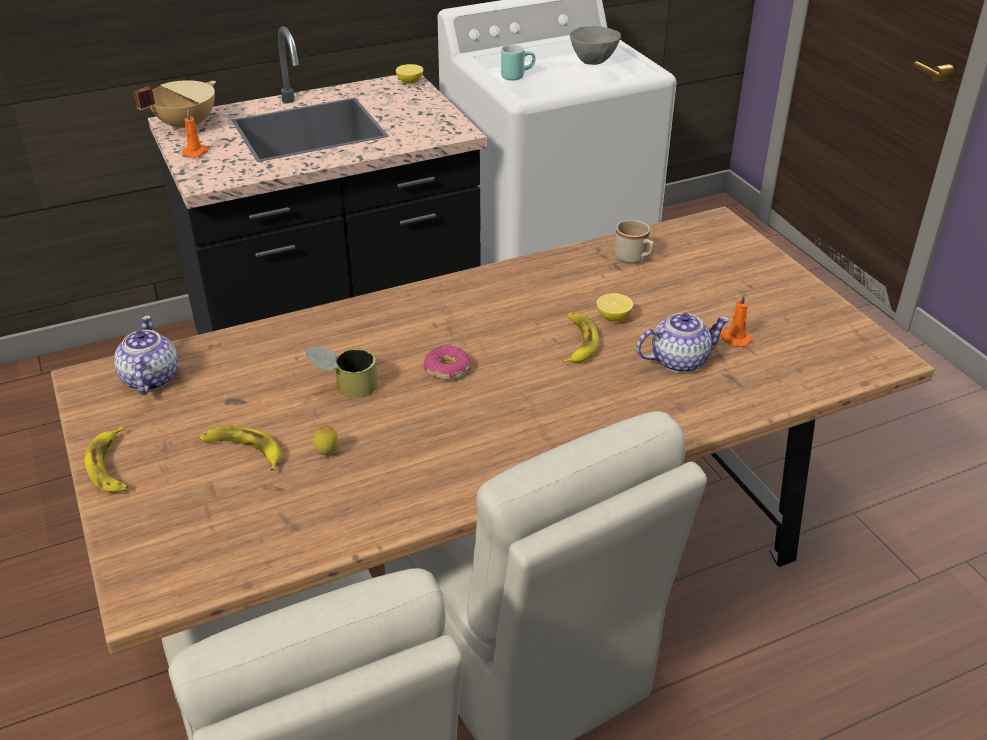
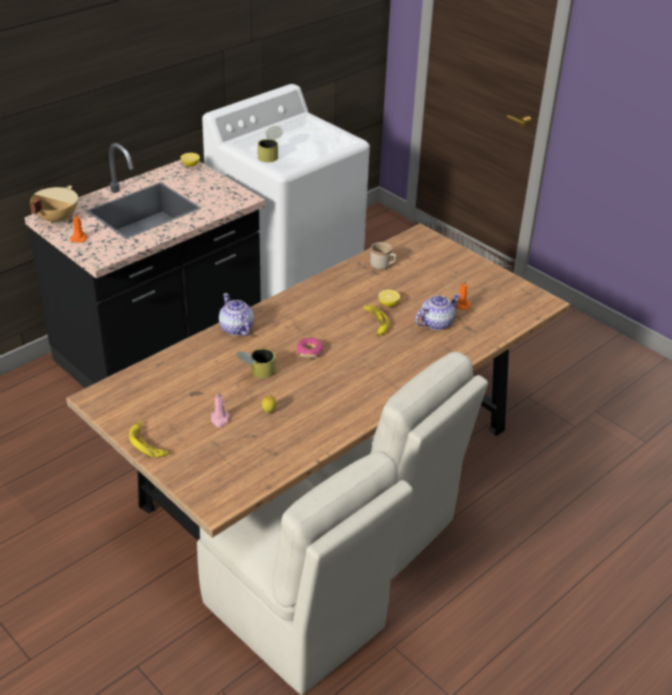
camera: 20 degrees left, 0 degrees up
(150, 379) = (134, 390): teapot -> teapot (236, 329)
(243, 450) = (220, 419): banana -> pink candle
(517, 75) = (270, 155): turquoise mug -> can
(593, 61) = (313, 138): grey bowl -> none

